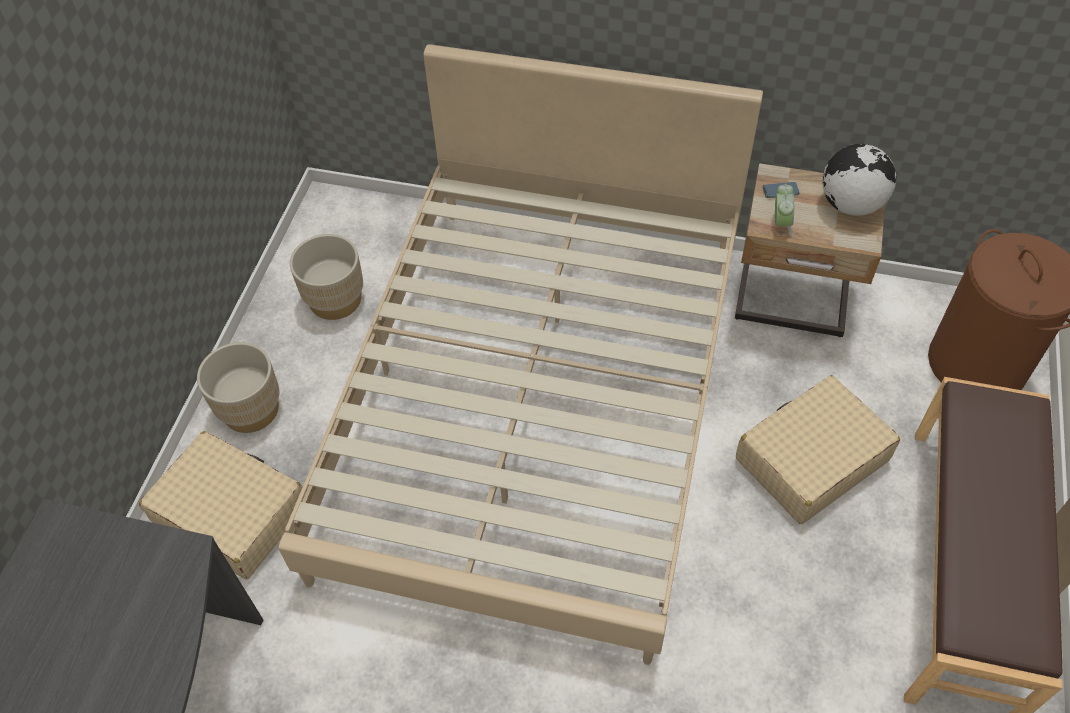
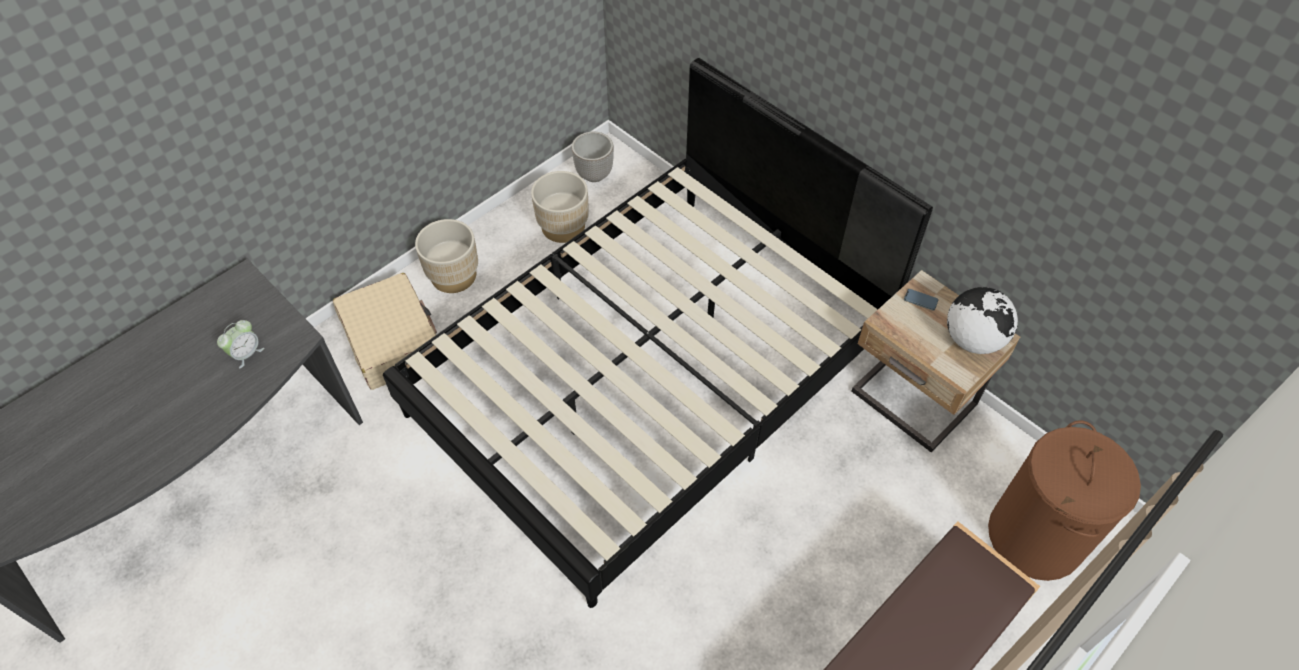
camera: 30 degrees right, 0 degrees up
(328, 231) = (594, 175): none -> planter
(538, 404) = (650, 376): beige bed -> black bed
(781, 223) = (900, 326): alarm clock -> alarm clock (246, 354)
(811, 460) = (829, 533): beige suitcase -> none

